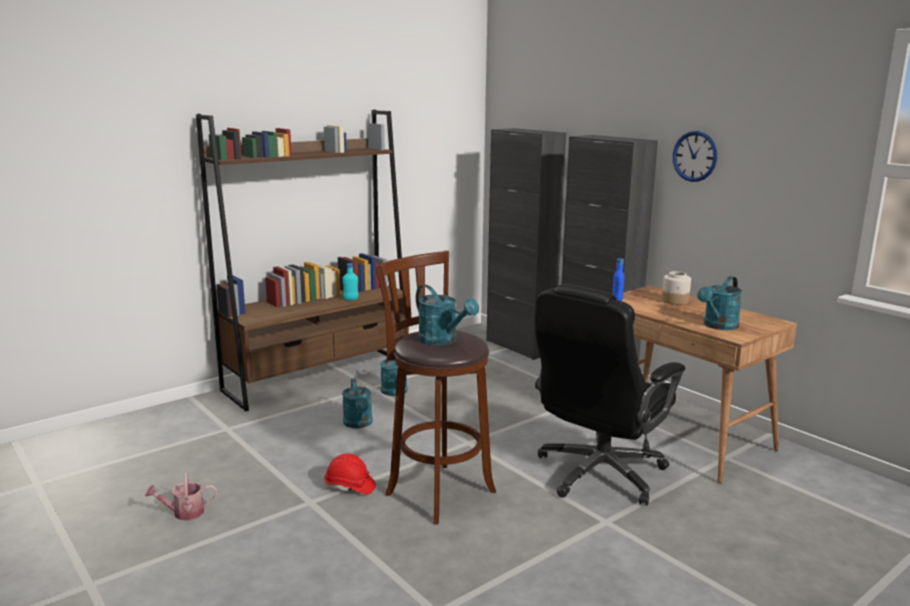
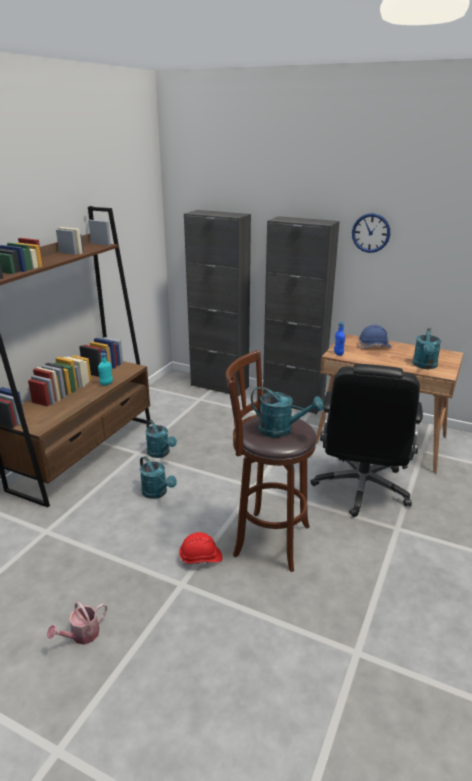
camera: 25 degrees left, 10 degrees up
(675, 301) = (374, 346): jar -> blue hard hat

